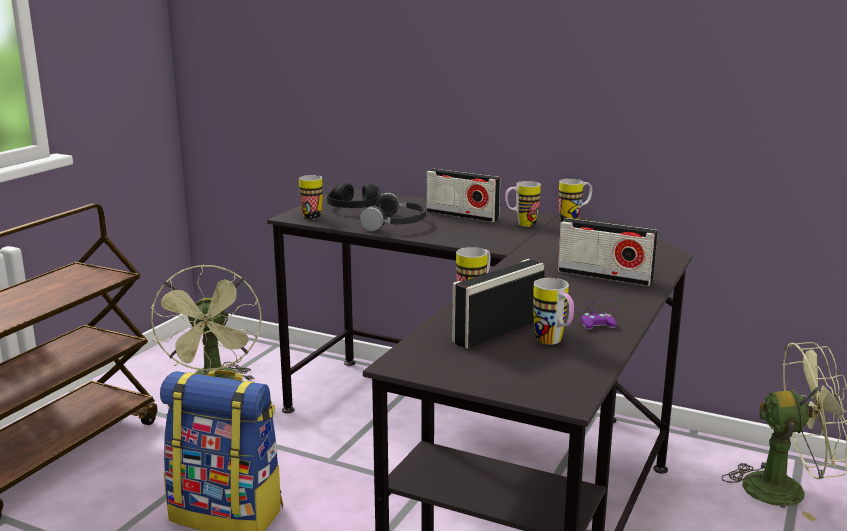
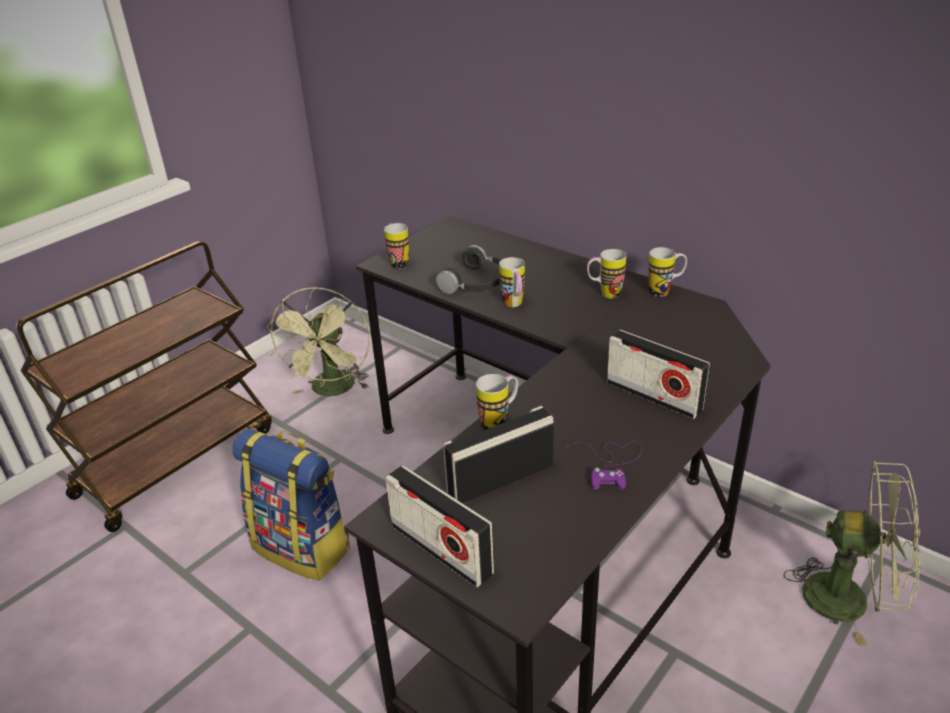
camera: 15 degrees right, 15 degrees up
(354, 207) = (446, 251): black headphones -> none
(462, 216) = (549, 273): radio -> radio (441, 549)
(553, 342) = (548, 506): mug -> mug (514, 305)

